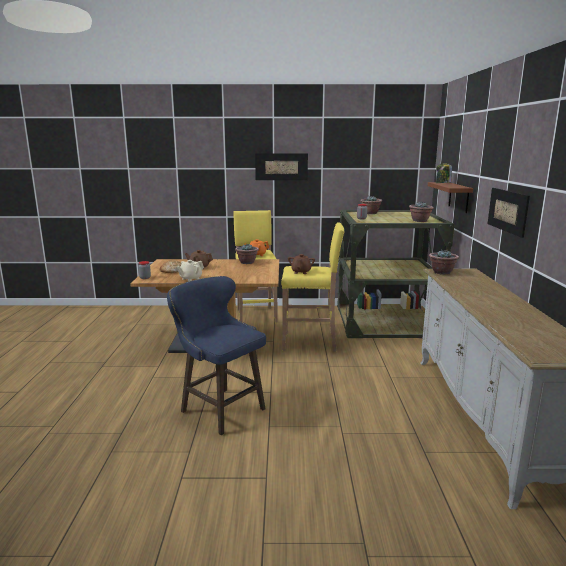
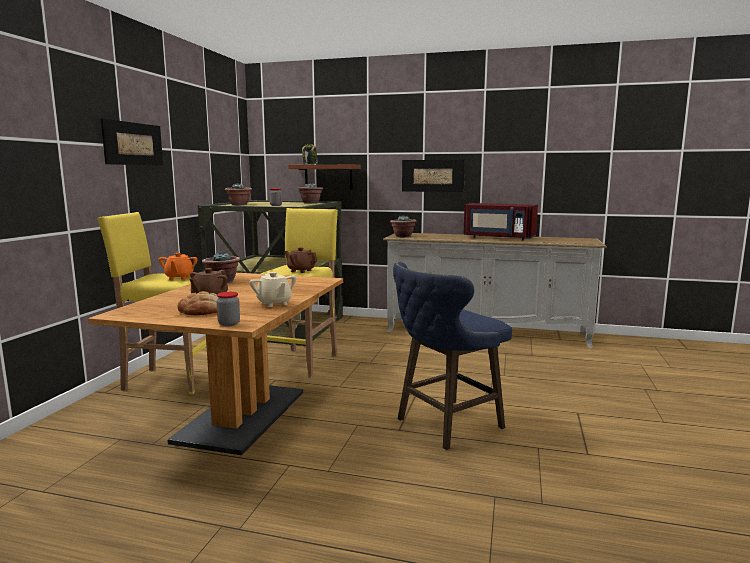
camera: 75 degrees left, 5 degrees down
(496, 306) = (498, 238): none -> red microwave

